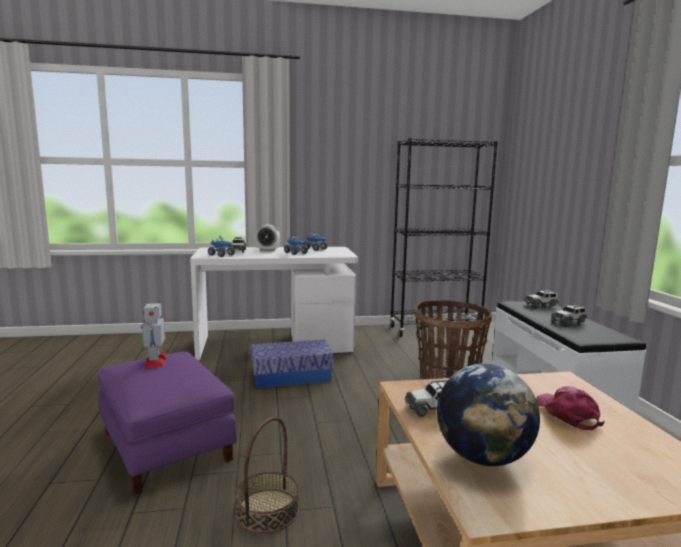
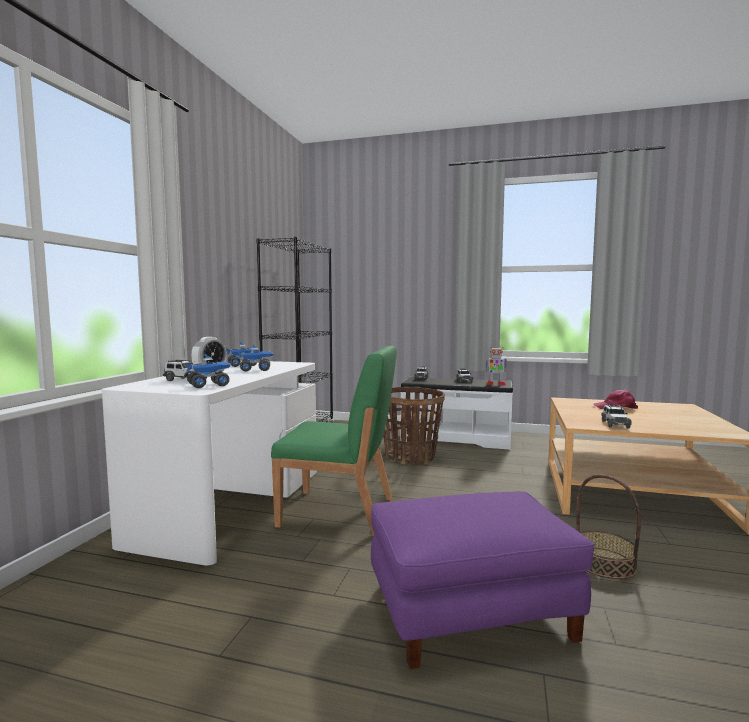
camera: 65 degrees left, 5 degrees down
(155, 361) = (443, 508): toy robot -> toy robot (495, 384)
(291, 376) = (339, 512): storage box -> green chair
(483, 457) = (679, 426): globe -> none

